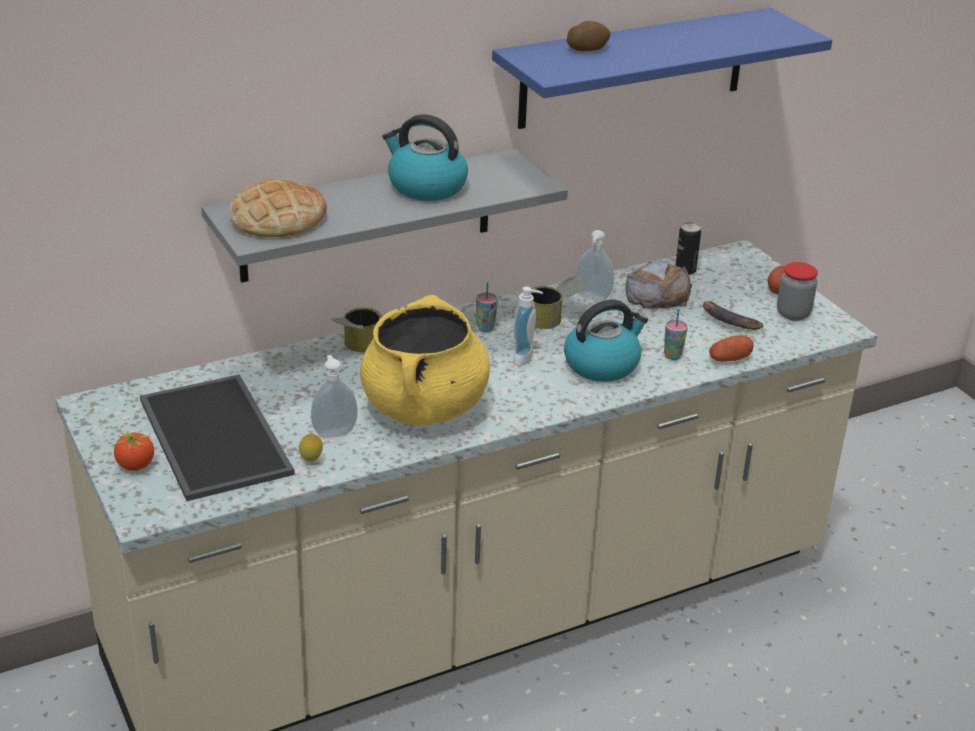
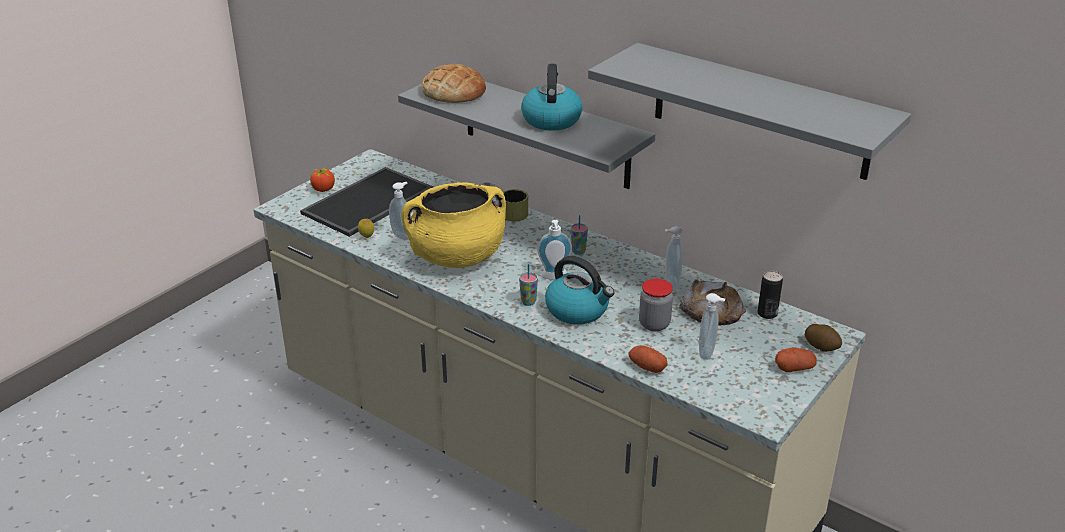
camera: 65 degrees right, 0 degrees up
(554, 318) = (621, 274): can -> none
(587, 49) = (685, 68): potato -> potato (821, 346)
(634, 68) = (760, 111): blue shelf -> grey shelf
(672, 356) = (623, 338): cup -> cup (528, 302)
(728, 320) = (708, 353): banana -> soap dispenser
(793, 314) = (759, 385): jar -> jar (654, 324)

